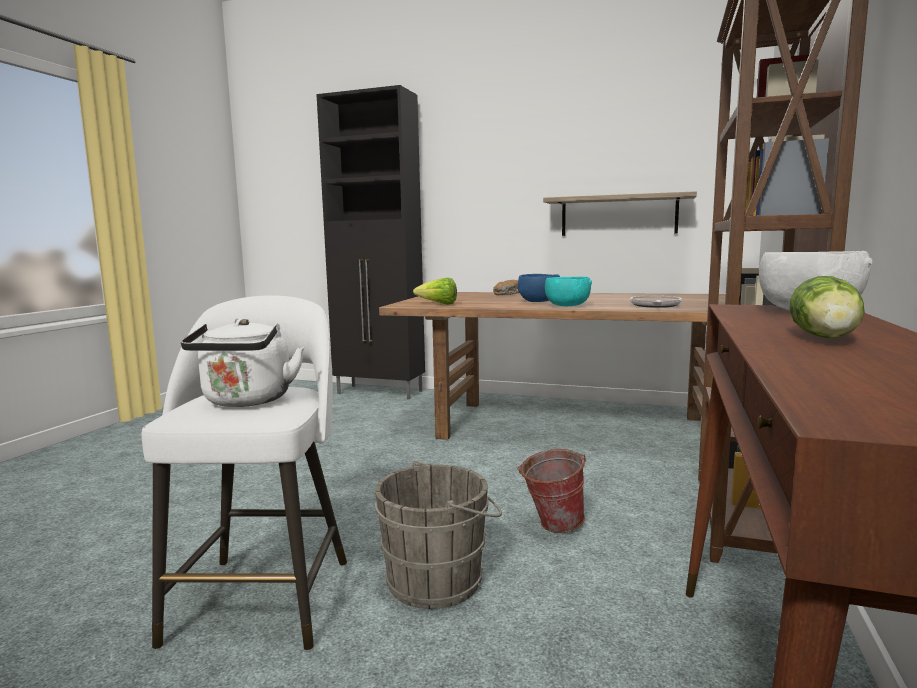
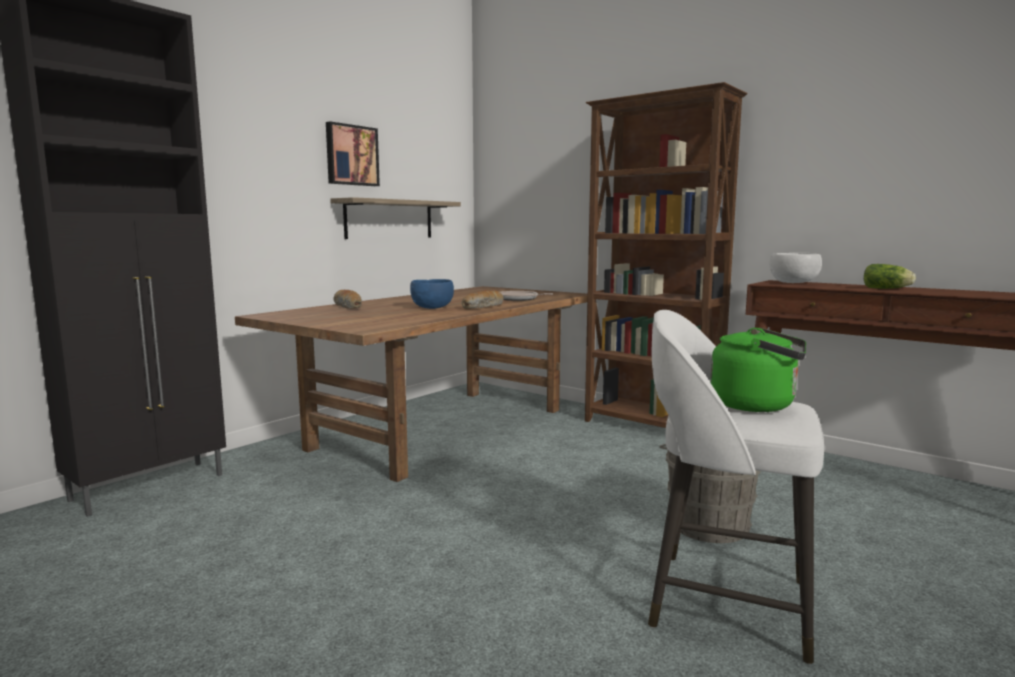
camera: 70 degrees left, 0 degrees up
(246, 401) = (757, 405): white kettle -> green kettle
(438, 304) = (391, 322): lettuce -> none
(551, 526) = (635, 473): bucket -> none
(567, 306) = (483, 307): turquoise bowl -> bread
(575, 157) = (351, 155): none -> picture

